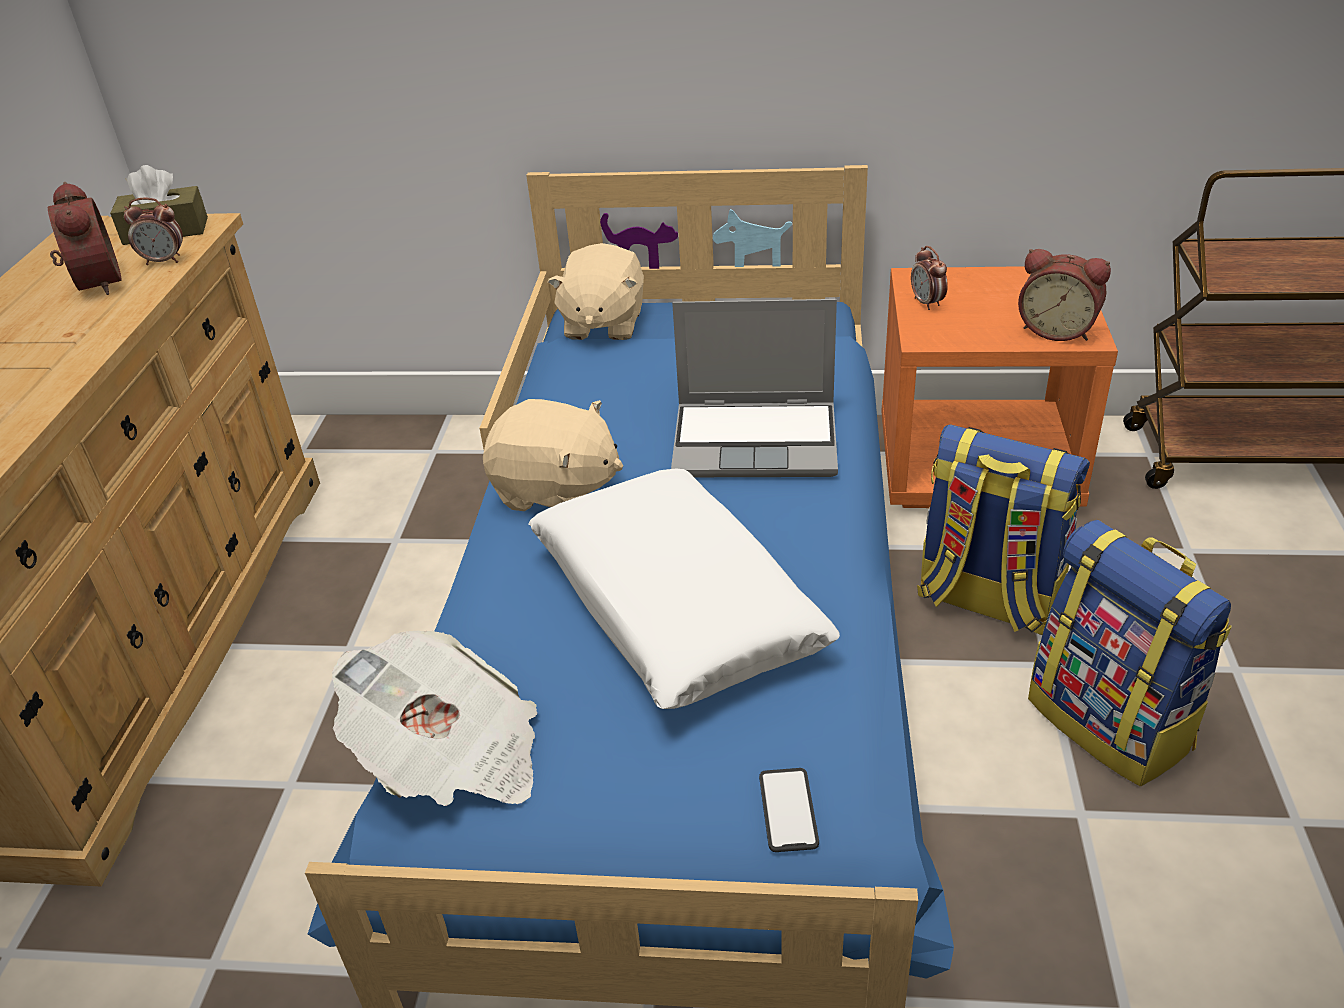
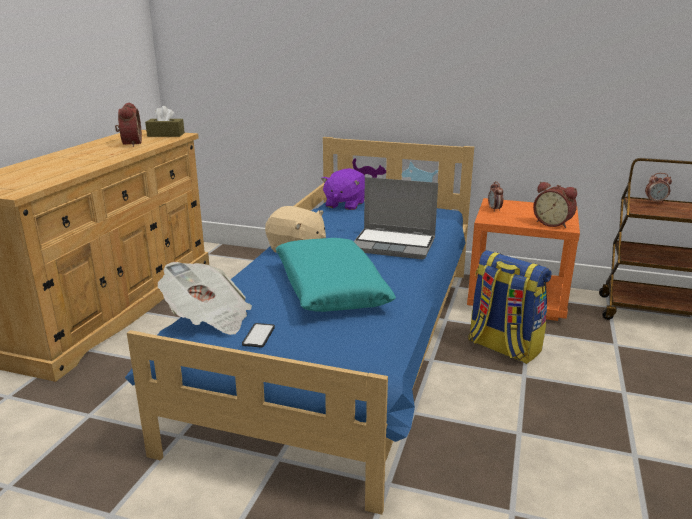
camera: 10 degrees right, 15 degrees down
(165, 261) = (160, 141): alarm clock -> alarm clock (655, 202)
(602, 324) = (344, 205): beige plush toy -> purple plush toy
(675, 605) = (330, 288): white pillow -> turquoise pillow
(788, 810) = (347, 354): phone -> phone (258, 336)
(1111, 723) = (549, 402): backpack -> none

